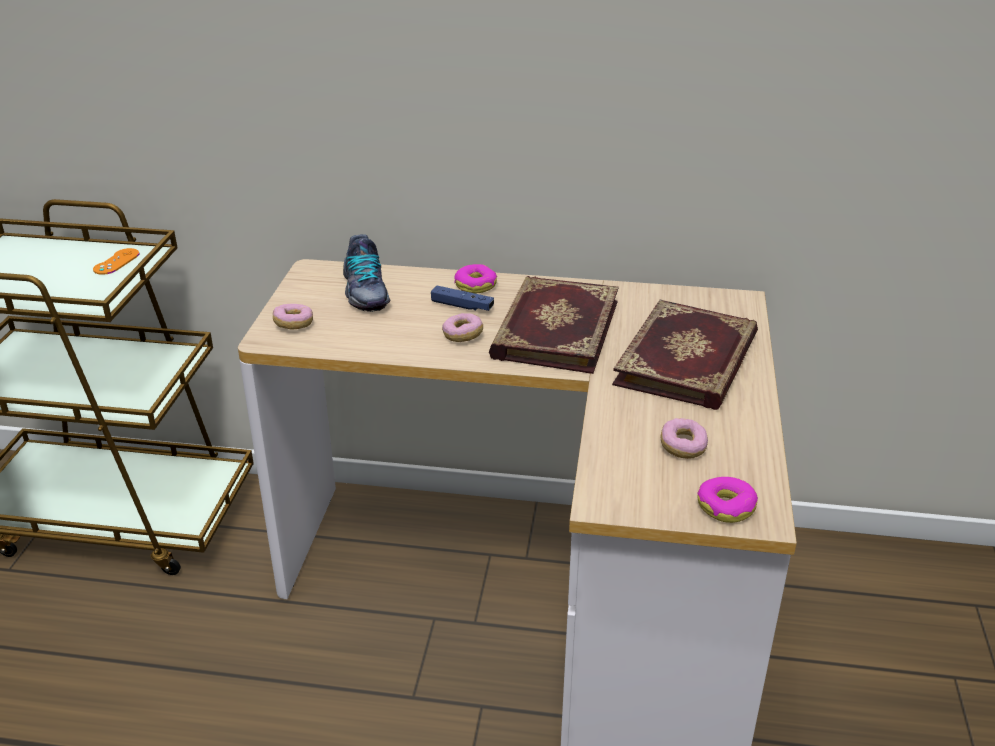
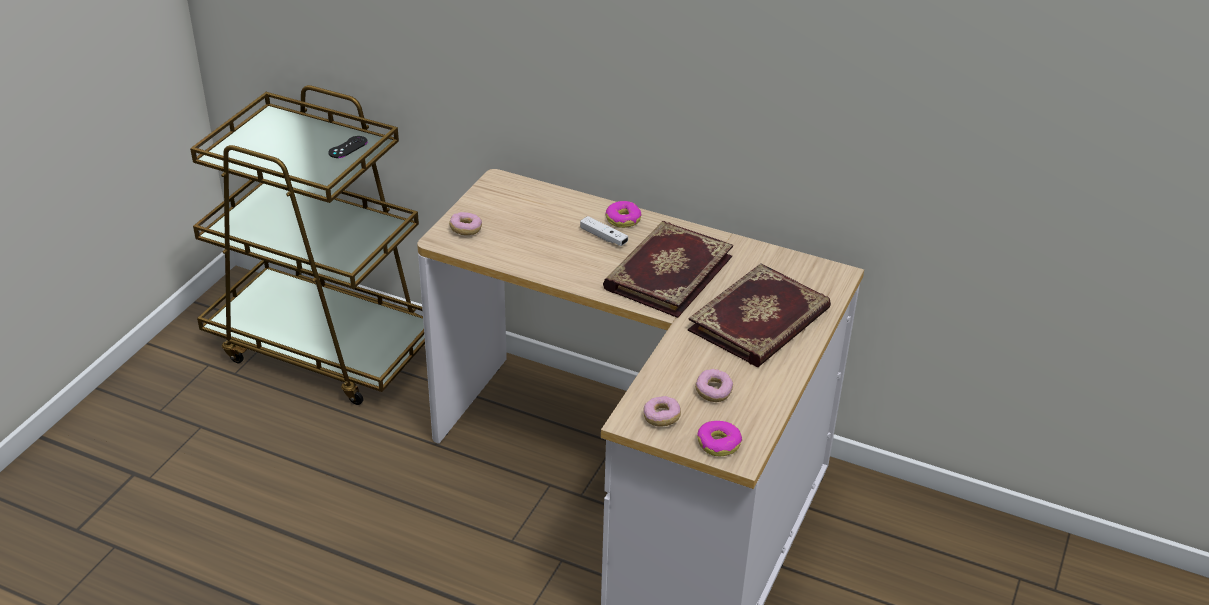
camera: 15 degrees right, 5 degrees up
(116, 262) = (348, 147): orange game controller -> black game controller
(364, 291) = (532, 209): shoe -> none
(462, 306) = (603, 237): blue game controller -> white game controller
(462, 335) = (592, 264): donut -> donut (661, 418)

